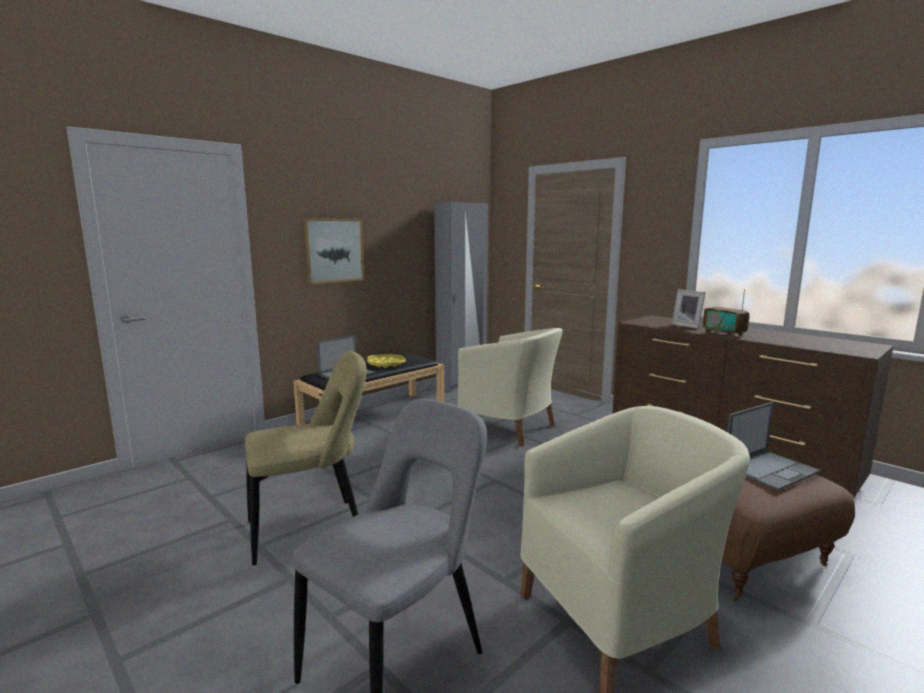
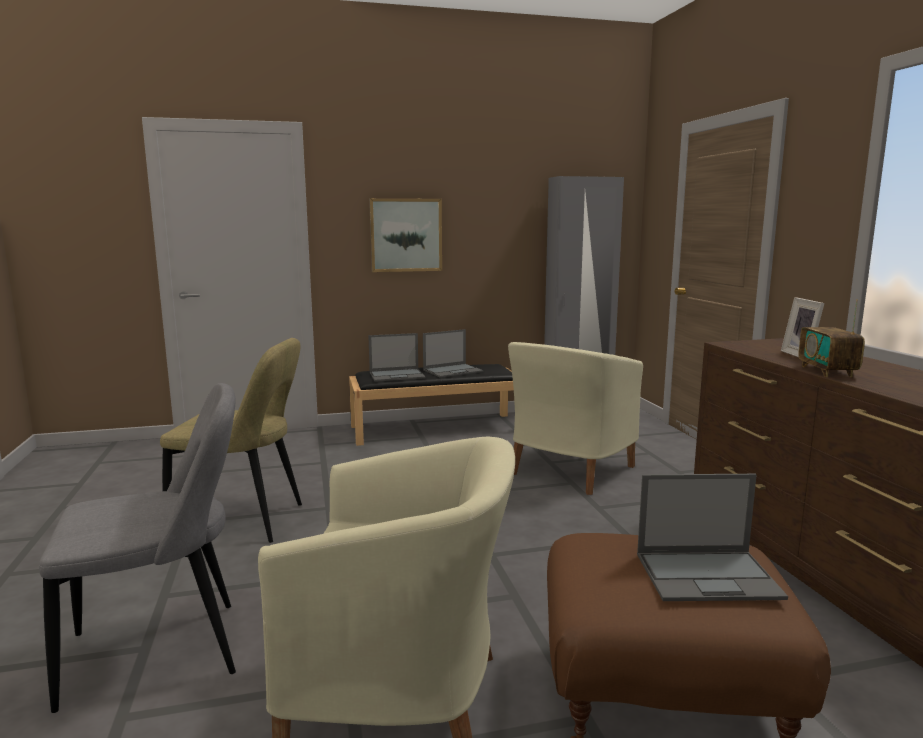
camera: 30 degrees right, 0 degrees up
(386, 364) = (453, 371): yellow tray -> laptop
(510, 428) = (568, 470): beige armchair -> beige armchair turned 60 degrees clockwise

